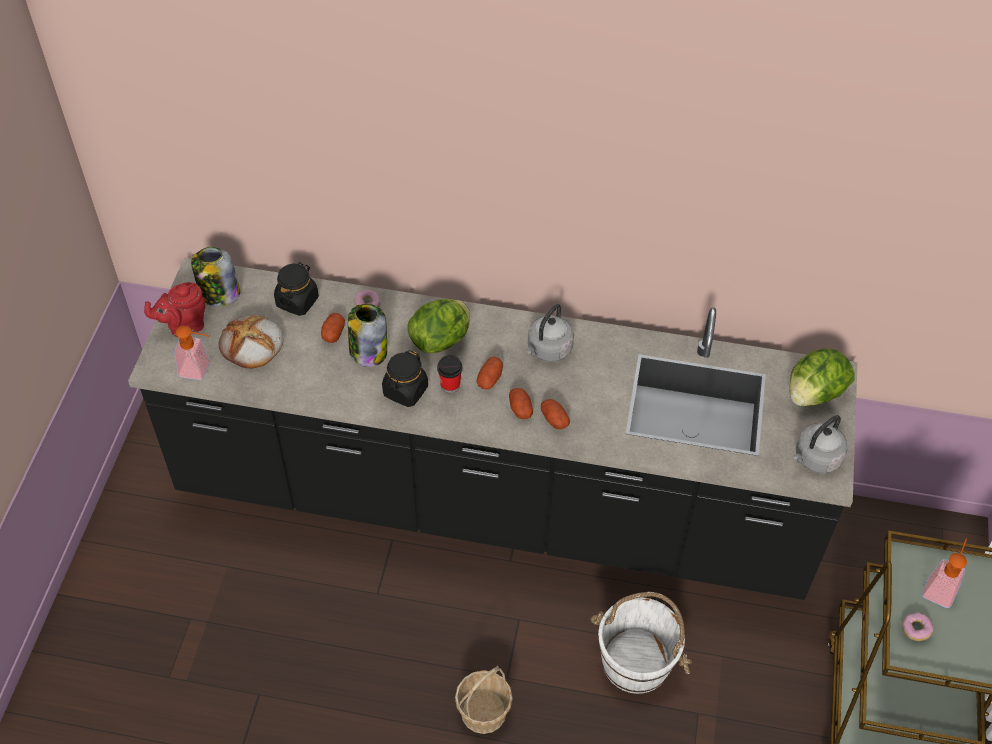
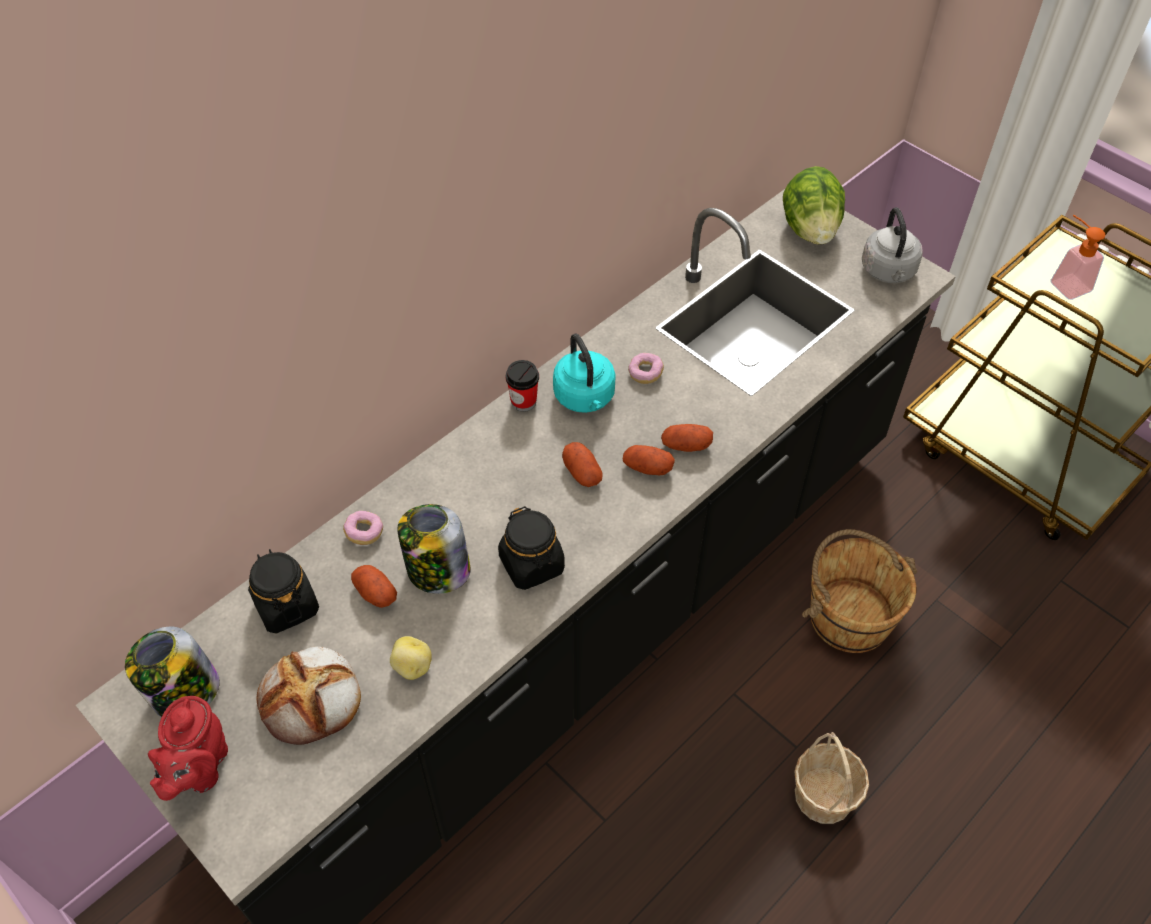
camera: 55 degrees left, 0 degrees up
(200, 370) = (297, 788): soap dispenser -> none
(300, 375) = (412, 667): none -> potato
(441, 339) = (485, 487): lettuce -> none
(450, 385) = (560, 515): cup -> cup (523, 401)
(548, 350) = (585, 398): grey kettle -> turquoise kettle
(636, 660) = (849, 616): white bucket -> brown bucket
(915, 630) = (1102, 325): donut -> donut (645, 373)

